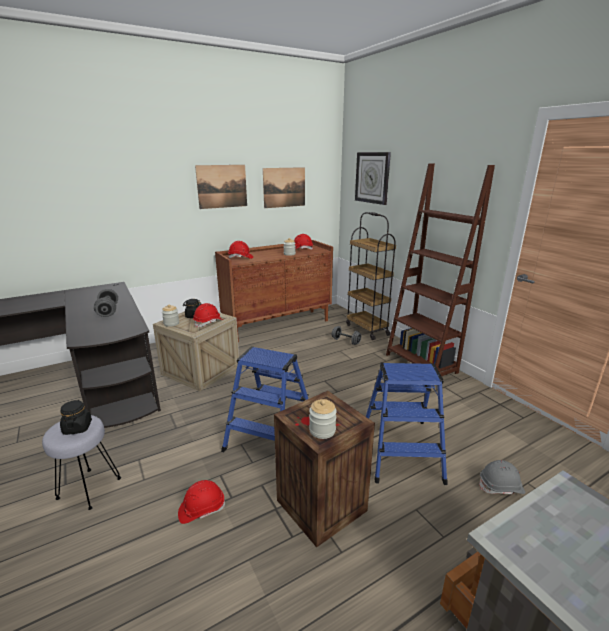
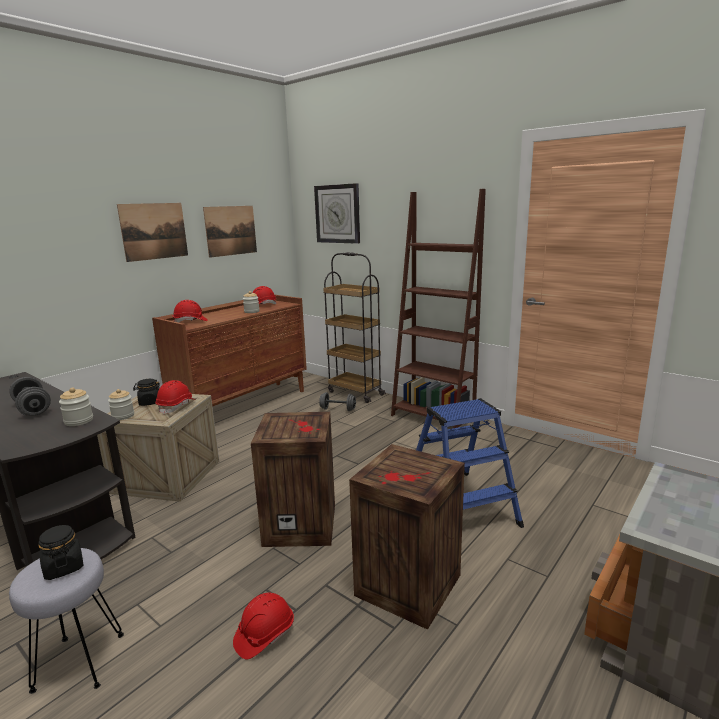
camera: 20 degrees left, 5 degrees down
(270, 430) = (302, 523): blue step ladder -> crate
(322, 430) = (416, 482): jar -> jar (79, 421)
(501, 487) = (572, 515): grey hard hat -> none

